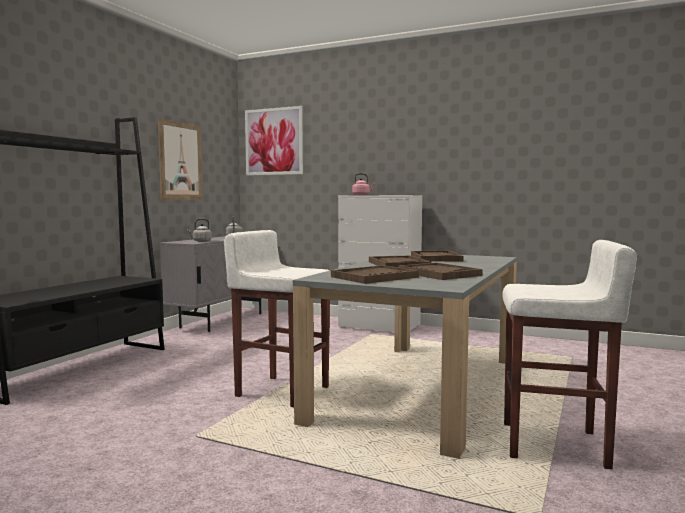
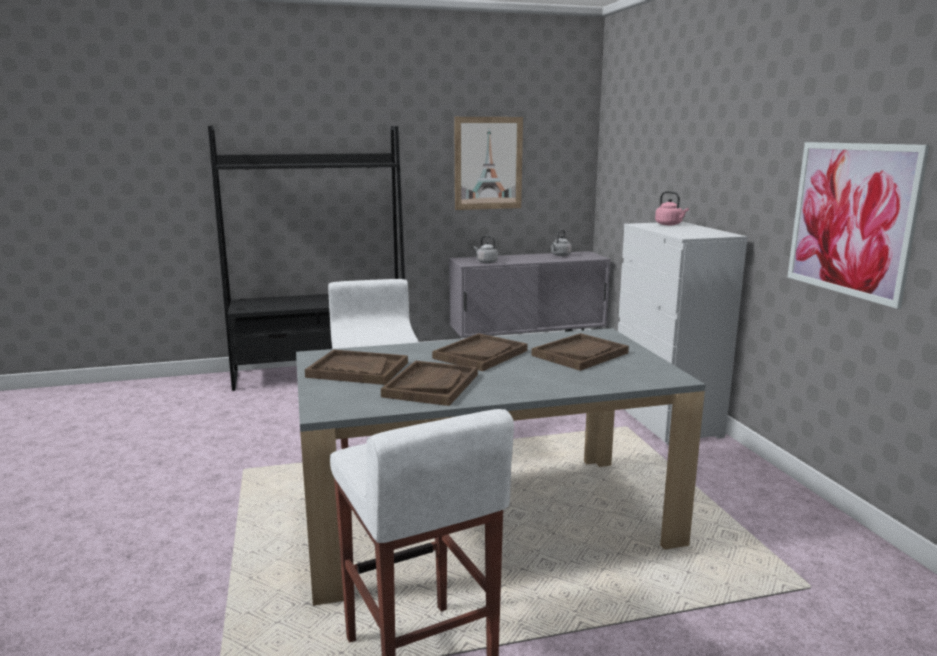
camera: 50 degrees right, 10 degrees up
(273, 141) = (623, 130): picture -> picture (851, 219)

